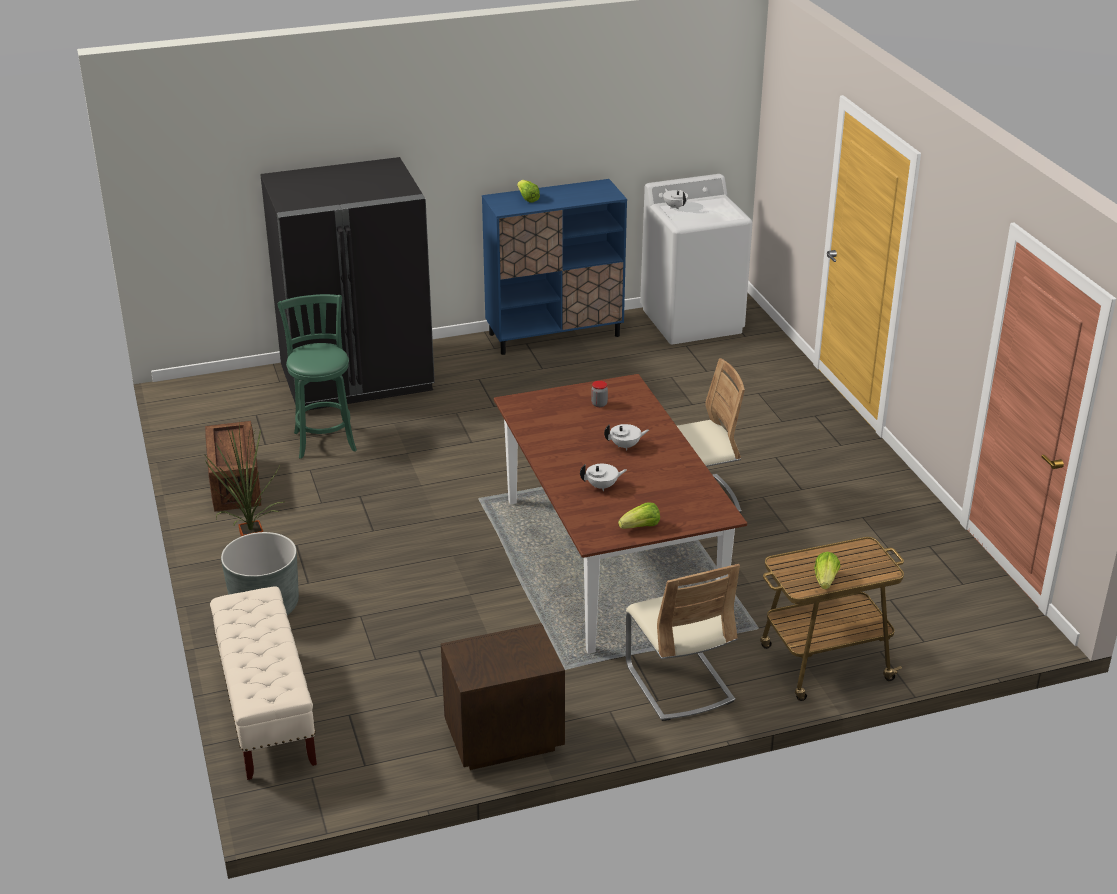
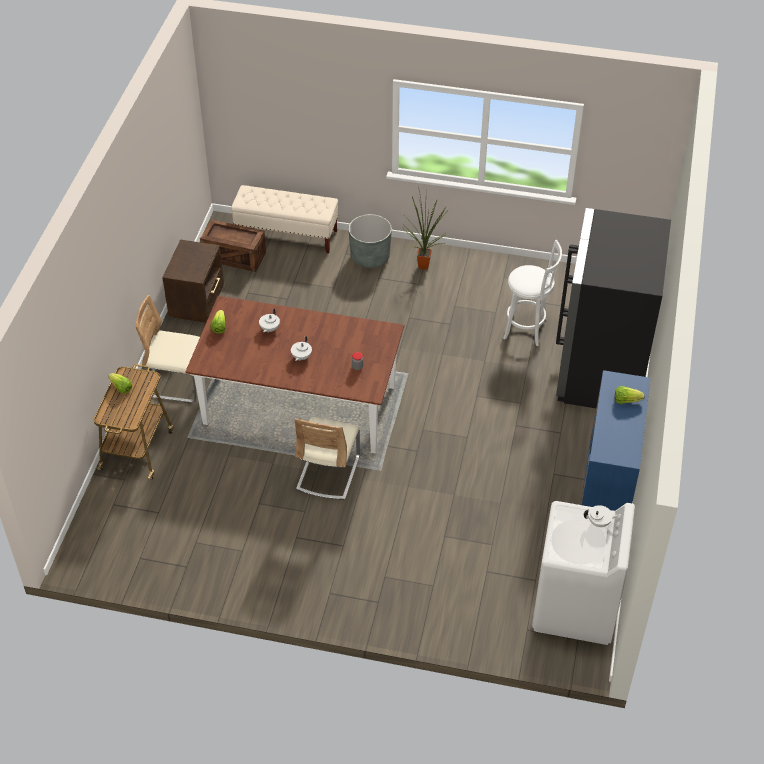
camera: 120 degrees right, 15 degrees up
(235, 485) = (500, 277): crate -> crate (234, 256)
(324, 439) = (527, 329): green stool -> white stool

